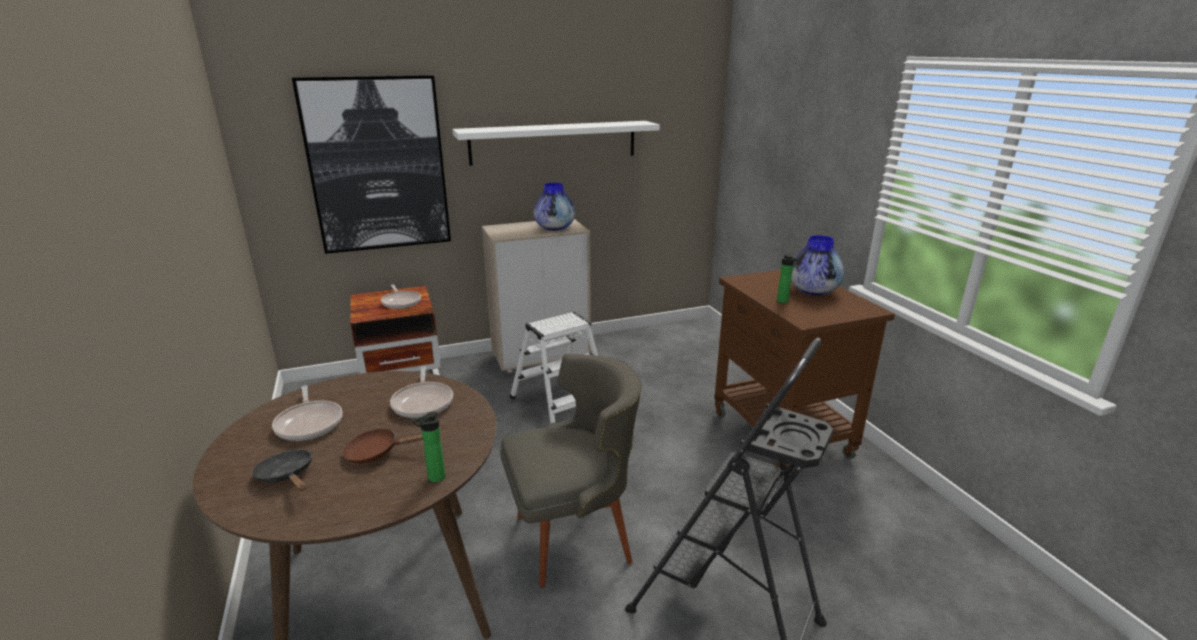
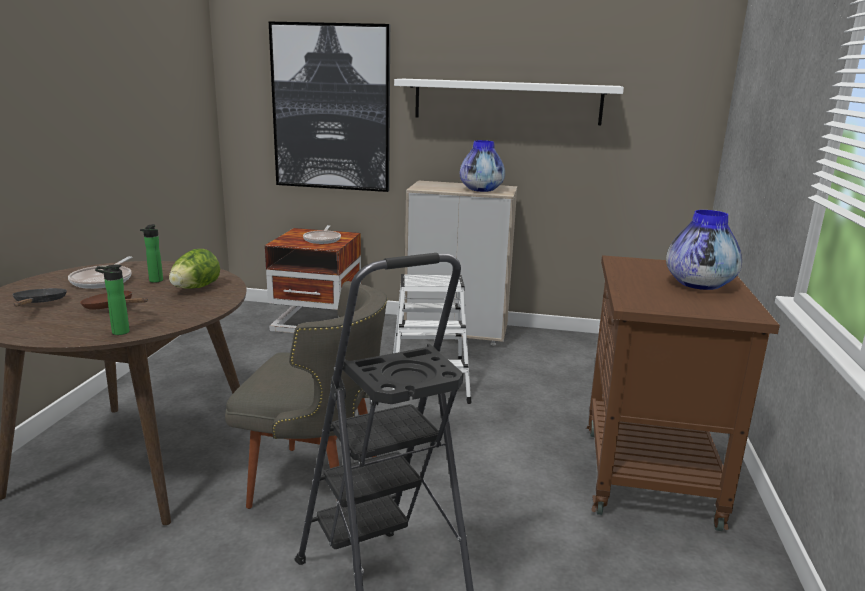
camera: 30 degrees right, 5 degrees down
(423, 402) = (195, 288): frying pan -> lettuce
(783, 301) = (640, 286): bottle -> bottle (155, 281)

